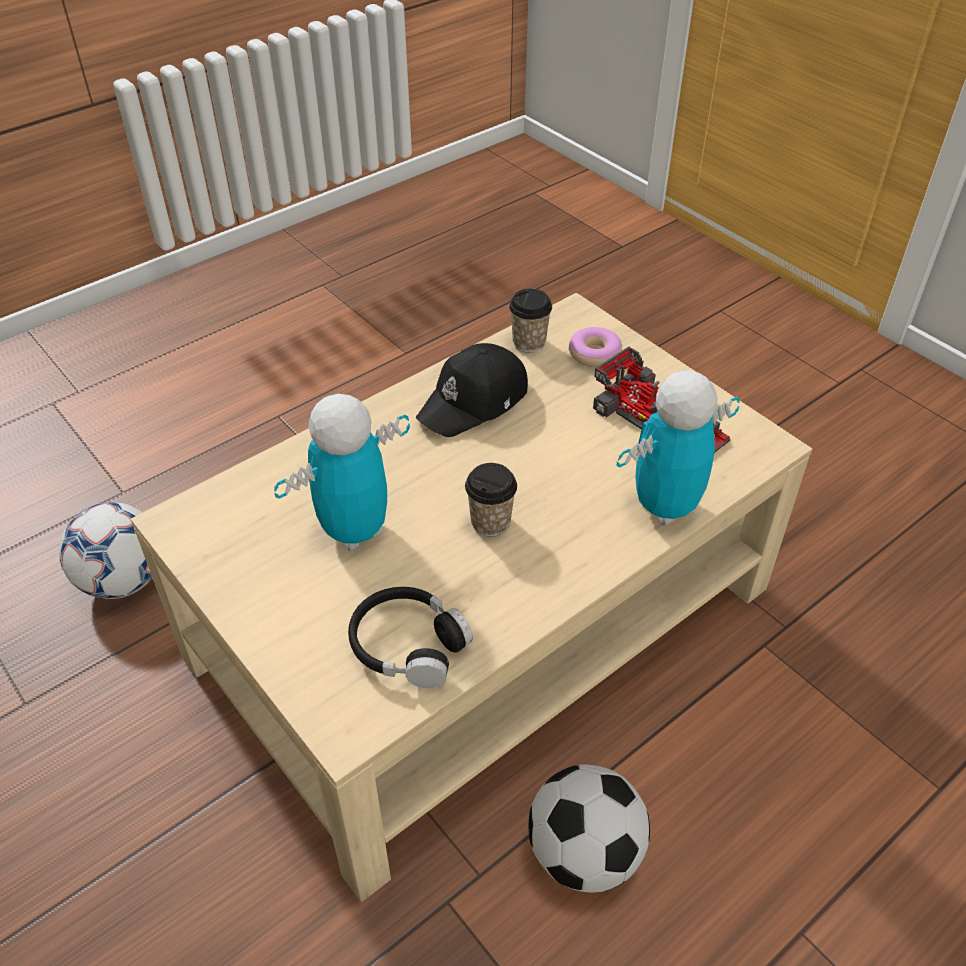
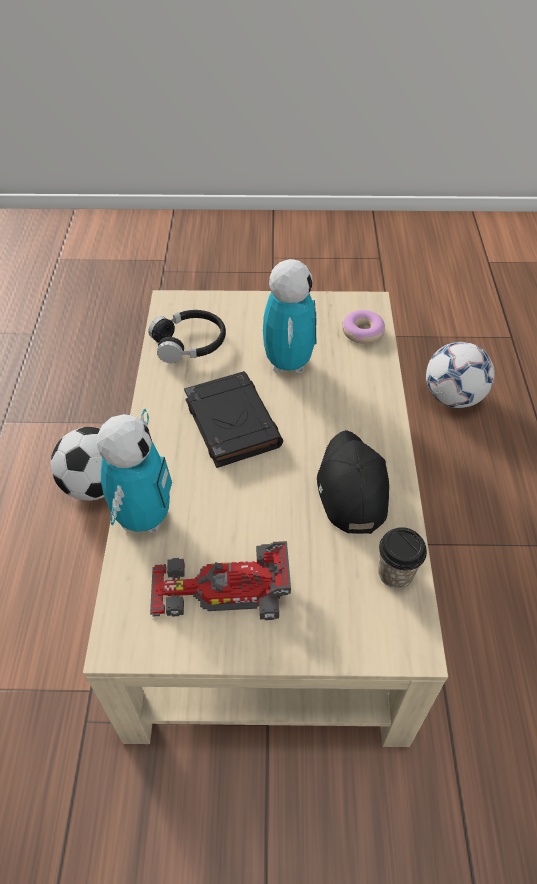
camera: 130 degrees right, 5 degrees up
(490, 522) = (231, 422): cup -> black book
(595, 354) = (339, 611): donut -> donut (362, 332)

